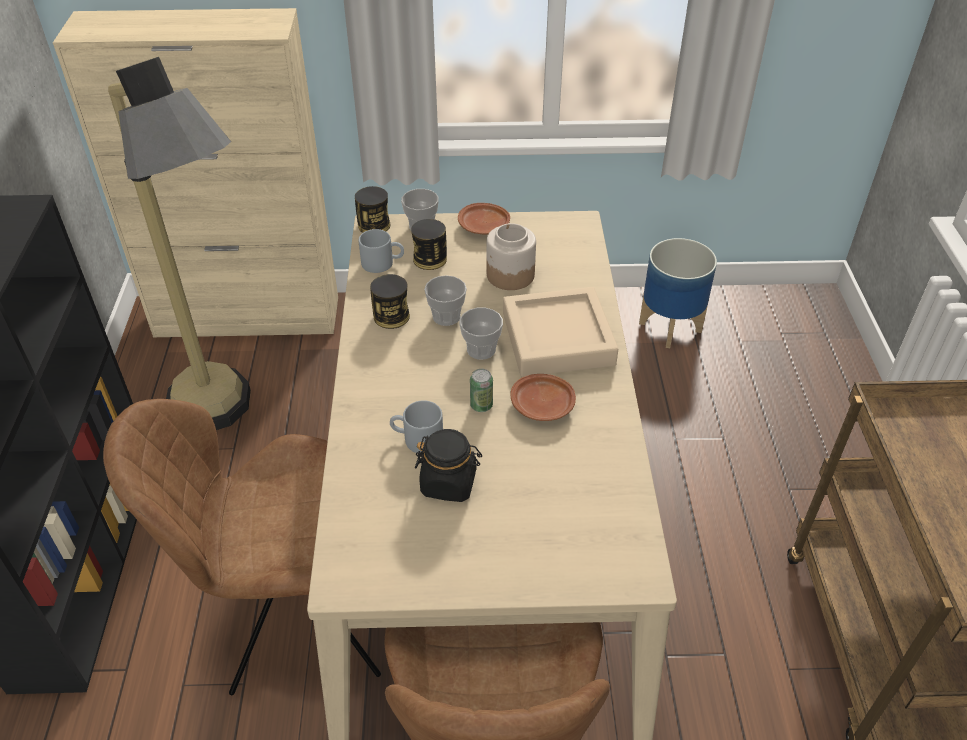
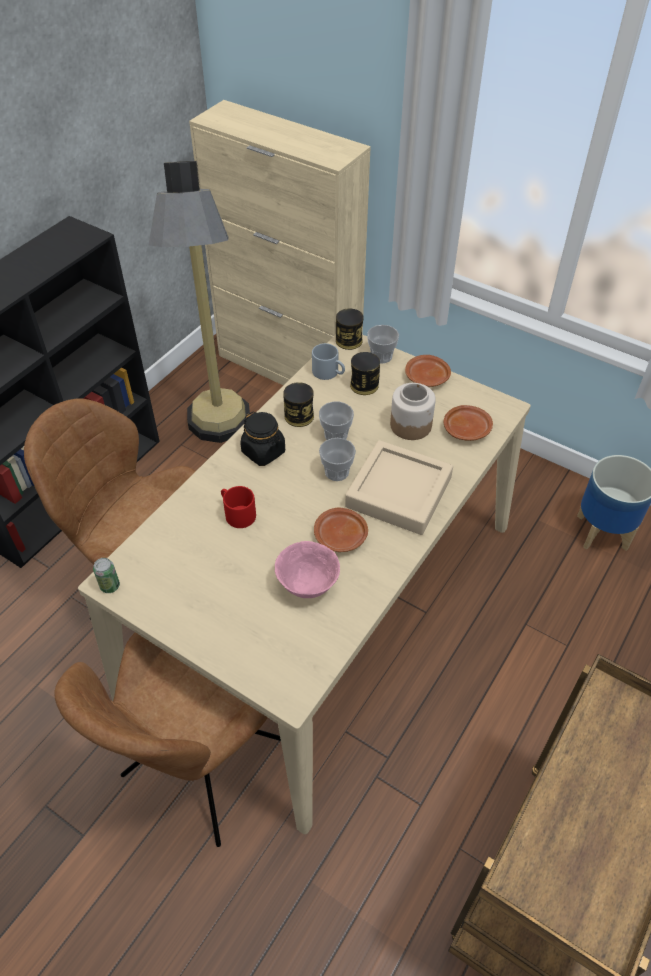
camera: 35 degrees right, 5 degrees up
(417, 439) = (236, 513): grey mug -> red mug
(449, 483) = (229, 555): black jar -> black jar (263, 452)
(481, 405) = (299, 513): can -> can (110, 586)
(555, 466) = (307, 584): none -> pink bowl
(564, 255) = (467, 429): none -> brown plate

